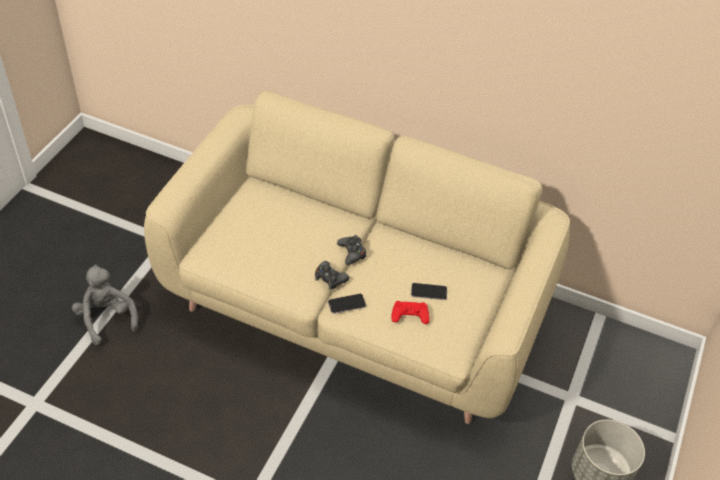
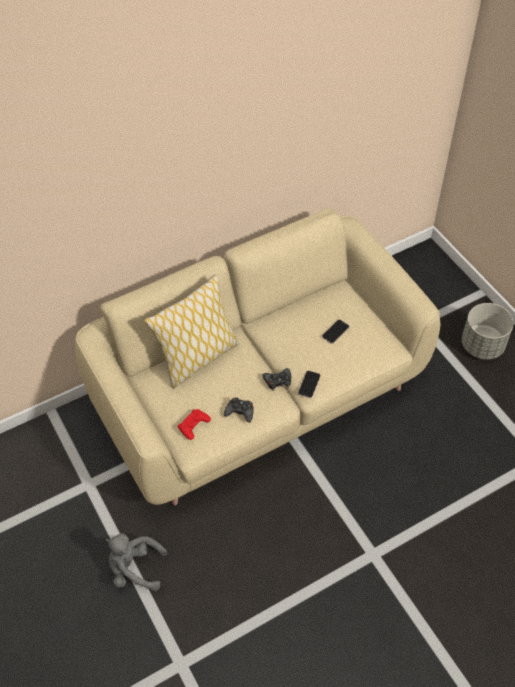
camera: 50 degrees left, 5 degrees up
(304, 207) = (197, 358): none -> pillow
(352, 252) = (264, 355): black game controller -> black game controller (240, 412)
(410, 315) = (347, 354): red game controller -> red game controller (194, 425)

